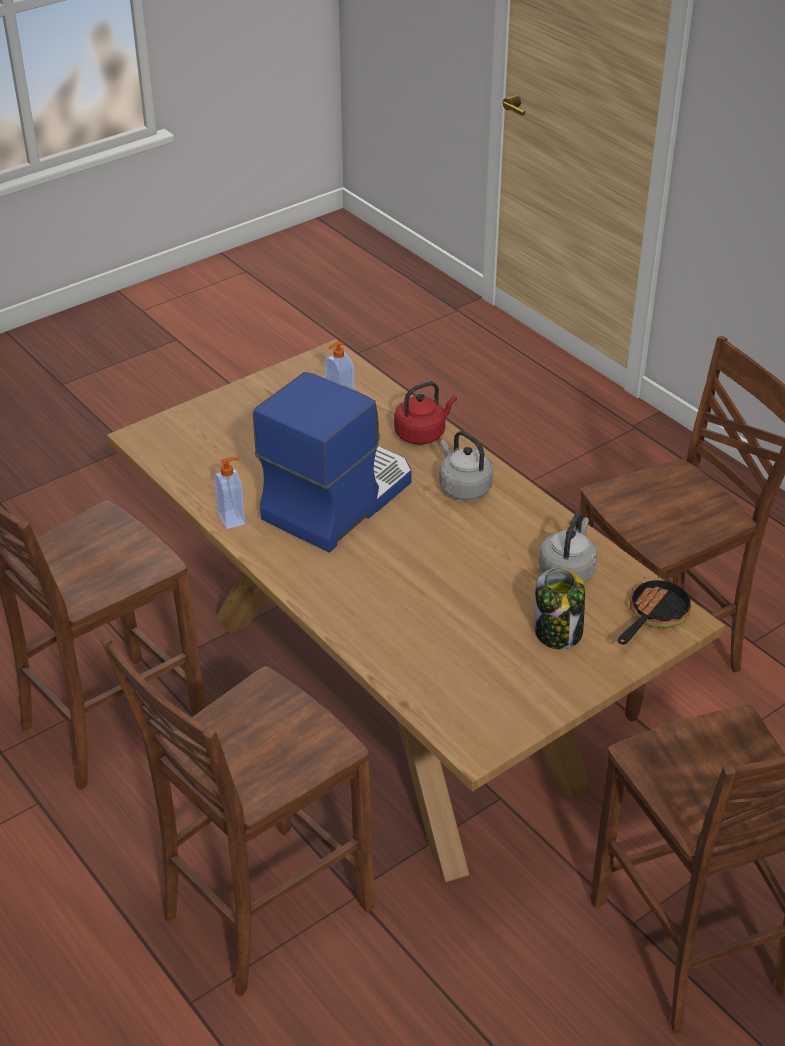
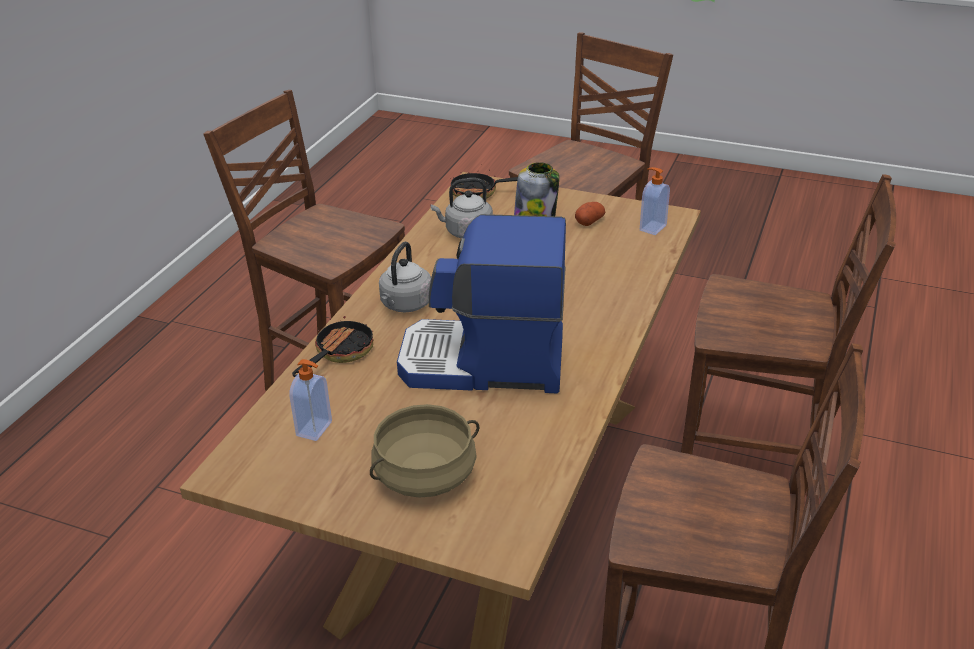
camera: 120 degrees left, 5 degrees down
(232, 518) = (574, 412): soap dispenser -> soap dispenser (652, 228)
(242, 429) = (425, 476): none -> beige cooking pot
(422, 434) = (339, 353): red kettle -> frying pan
(519, 671) = (589, 221): none -> potato

